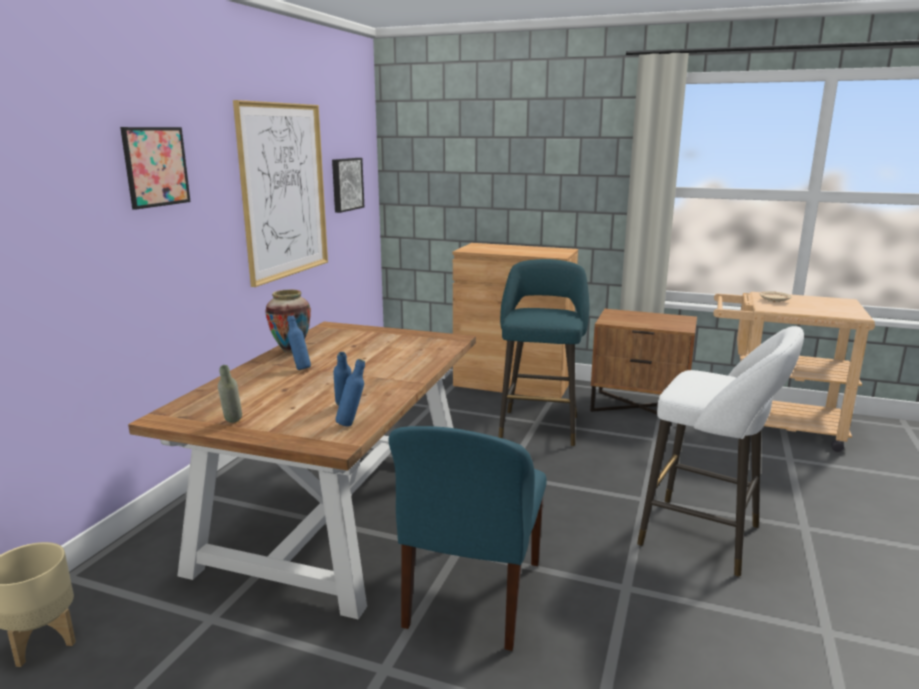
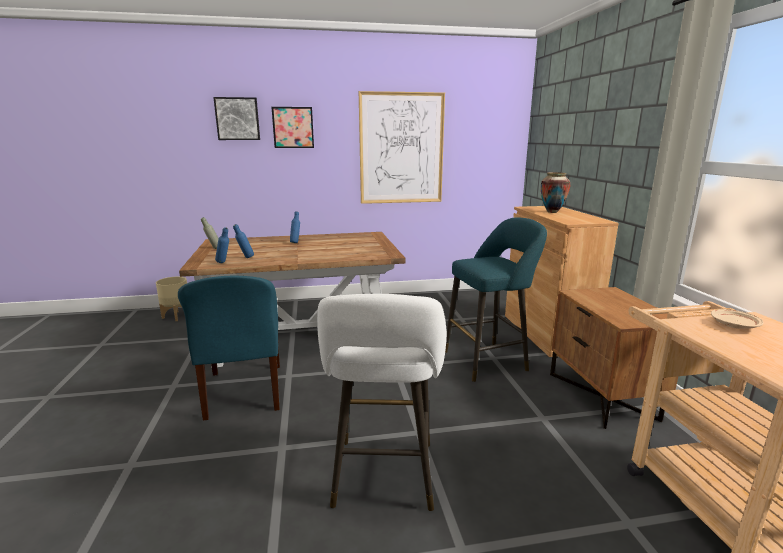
camera: 60 degrees right, 0 degrees up
(291, 351) = (321, 236): vase -> vase (552, 212)
(346, 184) = (477, 150): picture -> picture (237, 119)
(472, 596) = (244, 392): blue chair -> blue chair turned 90 degrees counterclockwise

